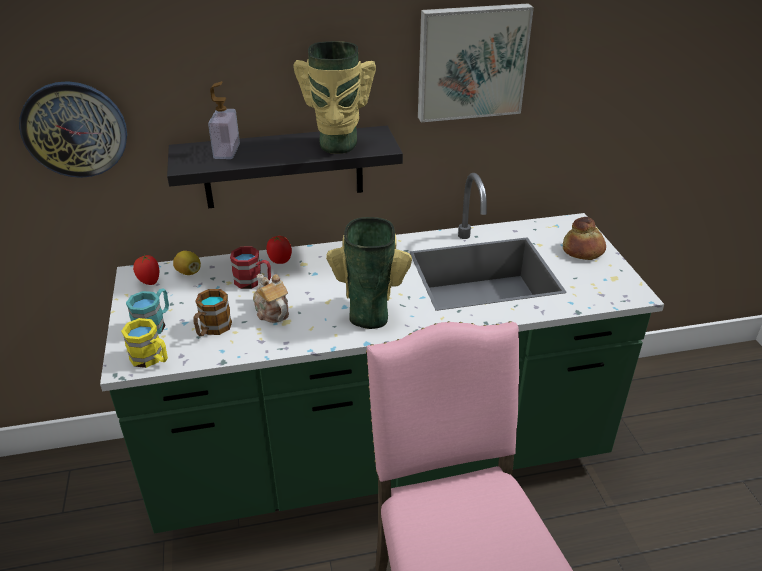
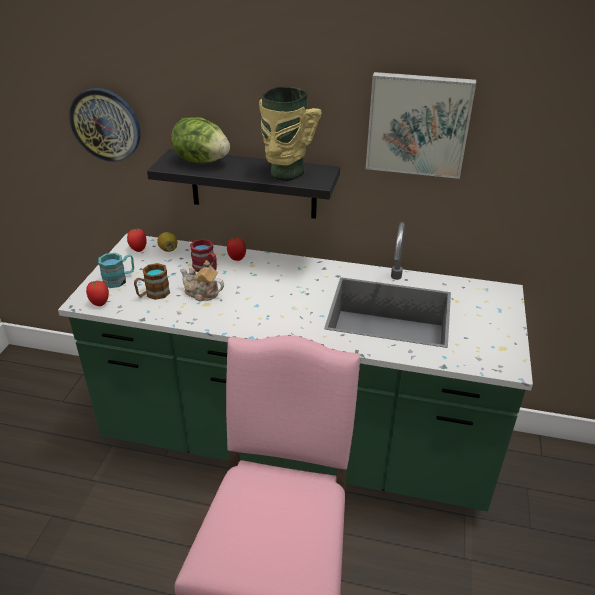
camera: 25 degrees right, 0 degrees up
(151, 359) = (100, 303): yellow mug -> tomato
(227, 151) = (202, 161): soap dispenser -> lettuce
(271, 311) = (202, 293): teapot -> teapot turned 60 degrees counterclockwise
(370, 312) = (272, 315): vase -> none
(583, 250) = (493, 316): bread -> none

